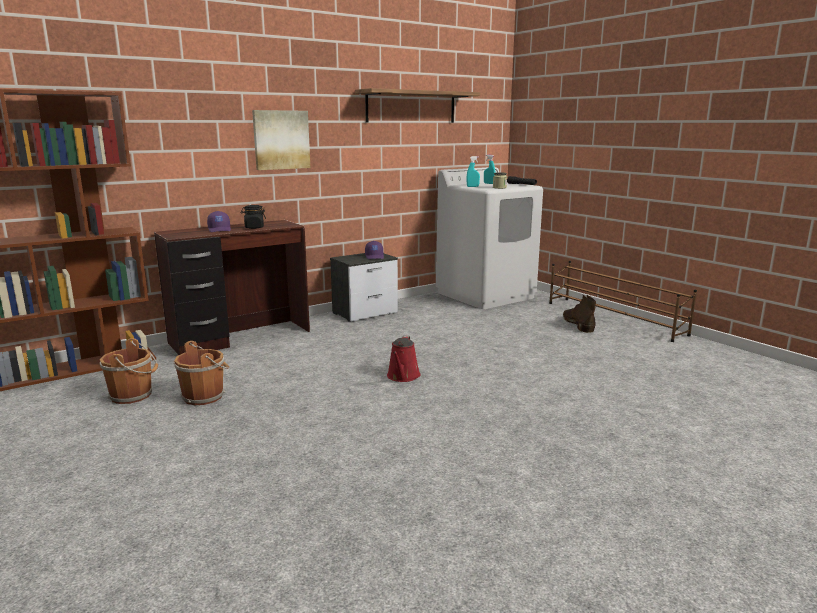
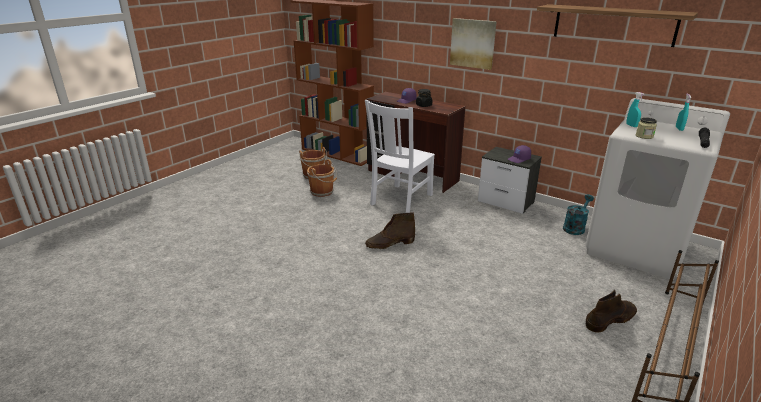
camera: 70 degrees right, 10 degrees up
(300, 354) = (400, 200): none -> white chair
(403, 377) = (389, 244): red watering can -> brown boot
(439, 303) = (575, 227): none -> turquoise watering can

